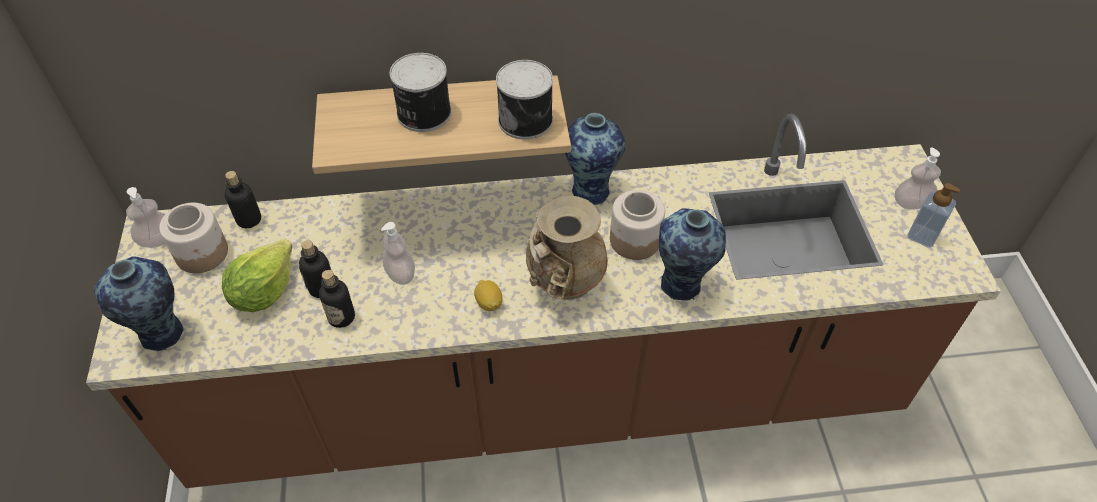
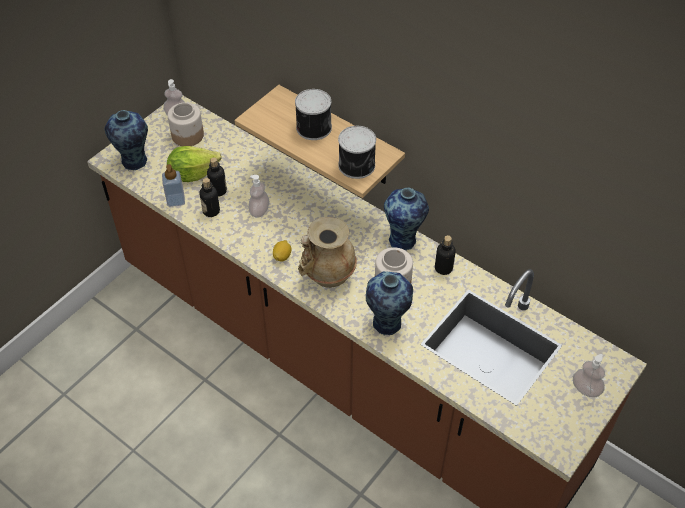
camera: 45 degrees right, 0 degrees up
(249, 220) = (224, 133): bottle -> bottle (443, 268)
(922, 236) = (565, 411): soap dispenser -> soap dispenser (176, 200)

